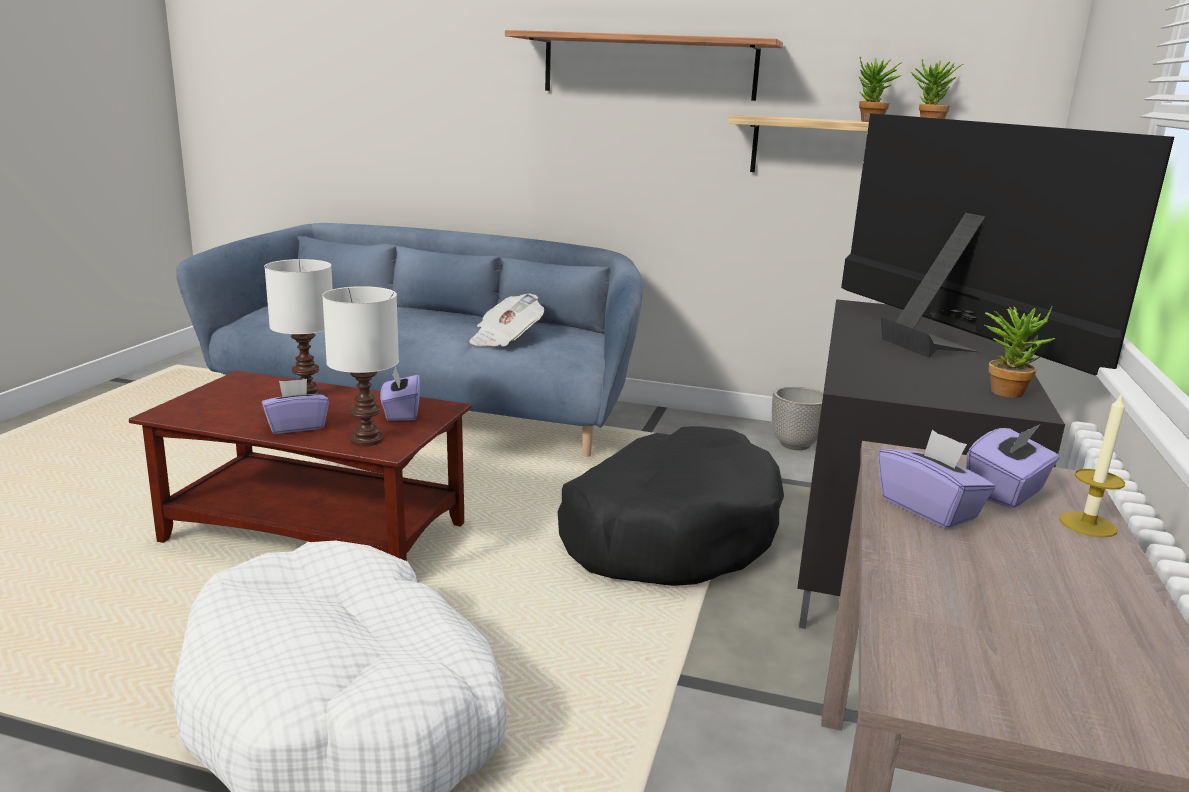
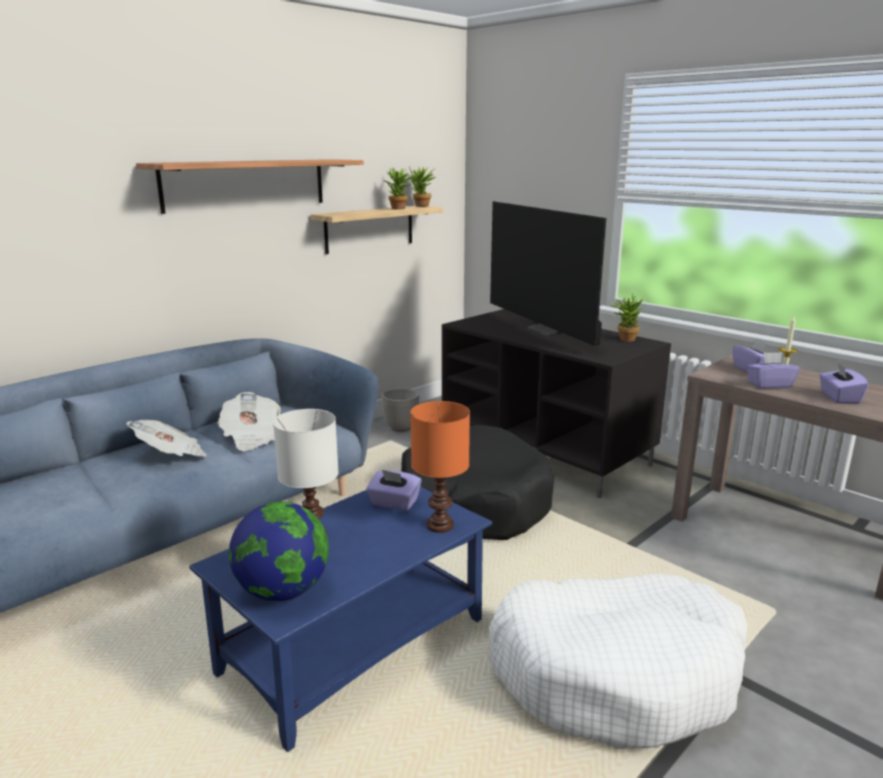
camera: 60 degrees left, 0 degrees up
(205, 405) = (283, 591): none -> globe
(296, 426) = (384, 551): purple tissue box -> purple tissue box (839, 398)
(318, 533) = (355, 644): brown coffee table -> blue coffee table
(368, 440) = (440, 525): white table lamp -> orange table lamp
(427, 324) = (171, 456): none -> newspaper
(937, 344) = (546, 330): television -> television turned 120 degrees counterclockwise

